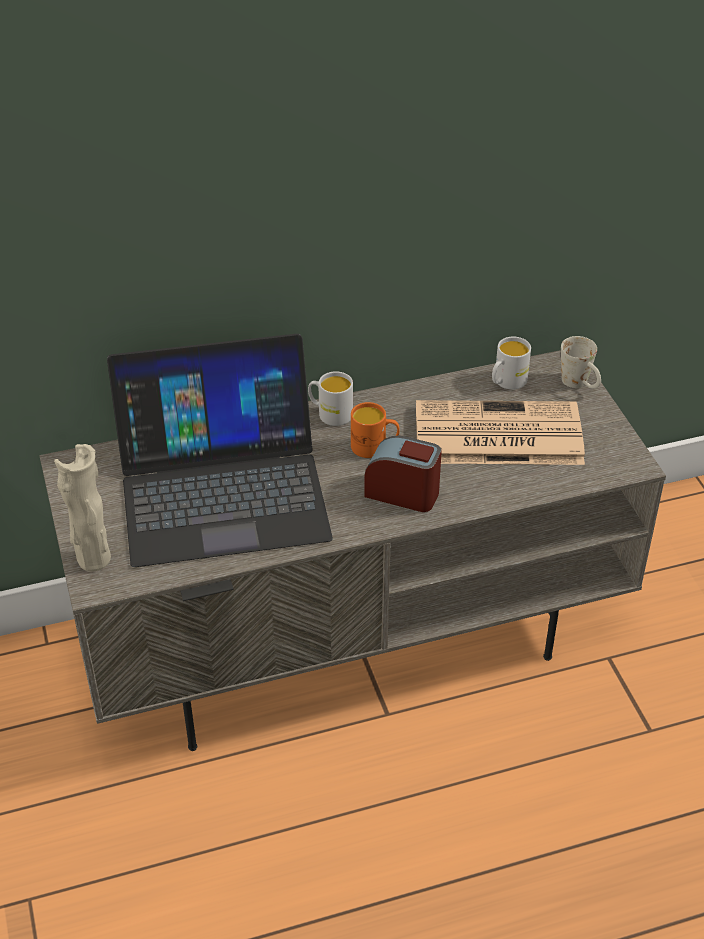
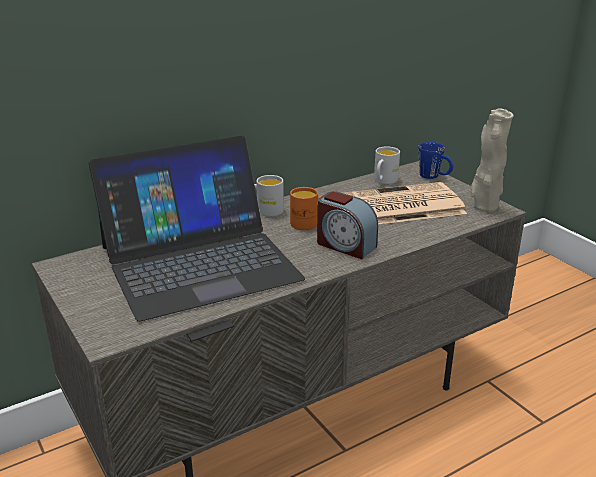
camera: 15 degrees left, 15 degrees down
(92, 559) = (99, 322): beige vase -> beige vase (484, 207)
(403, 493) = (345, 245): alarm clock -> alarm clock turned 150 degrees counterclockwise
(580, 384) = (434, 176): white mug -> blue mug

